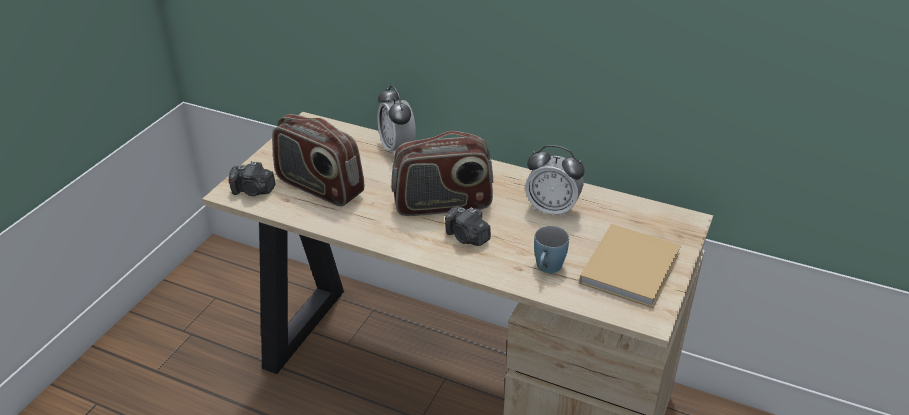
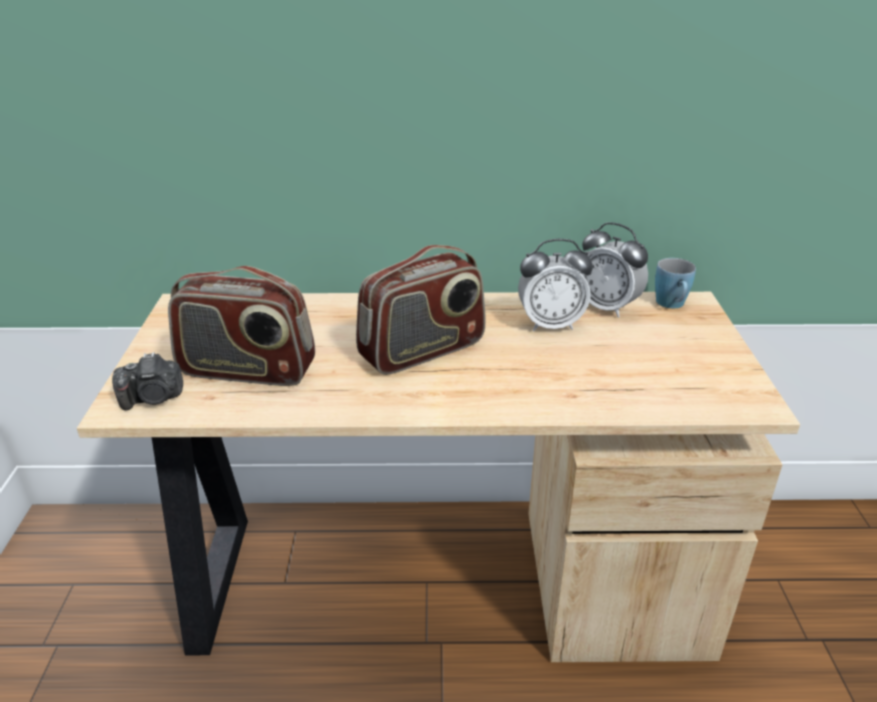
camera: 25 degrees left, 5 degrees down
(397, 148) = (318, 306): alarm clock -> alarm clock (607, 307)
(467, 237) = (482, 378): camera -> none
(547, 269) = (603, 387): blue mug -> blue mug (672, 305)
(631, 266) = (685, 358): beige book -> none

